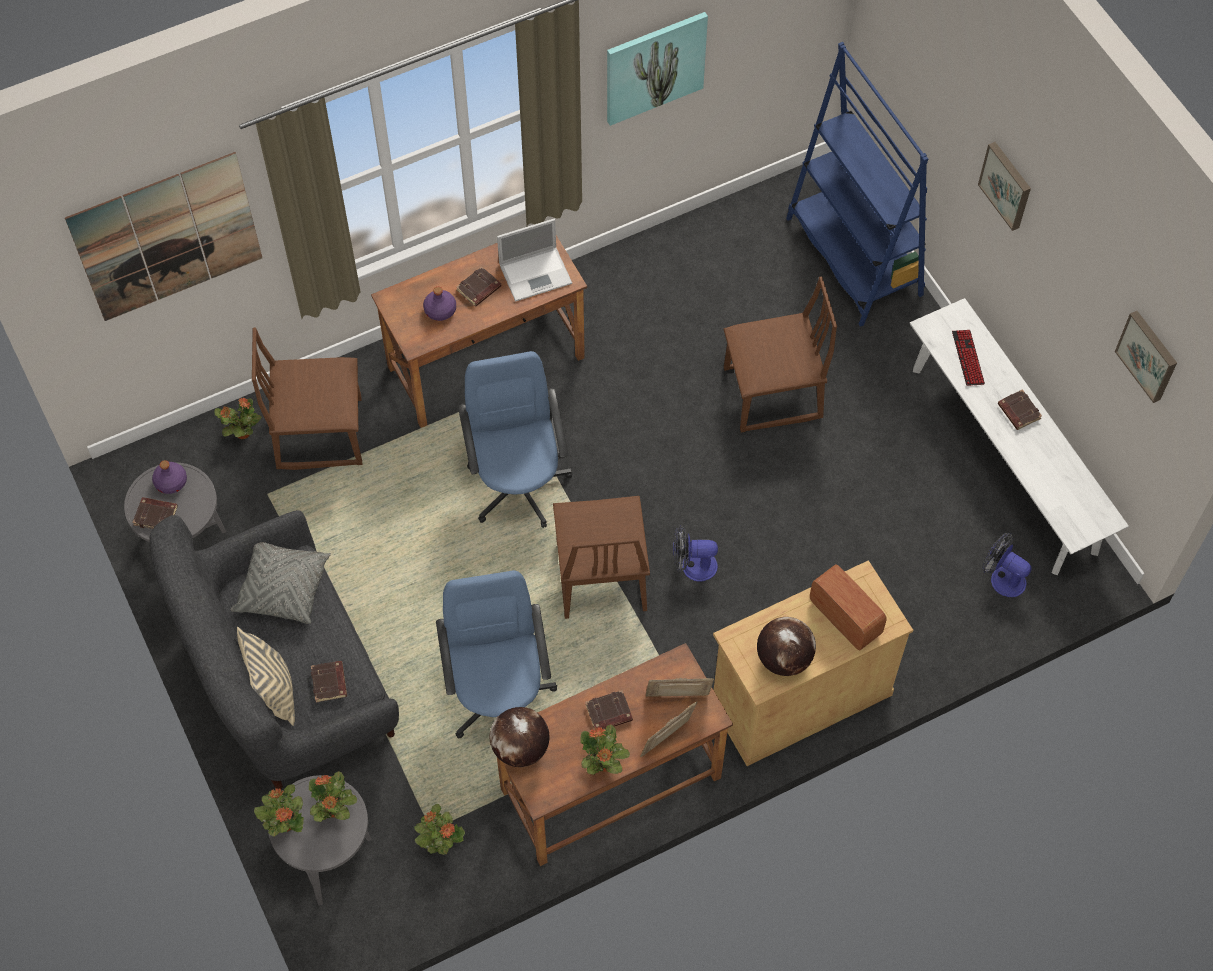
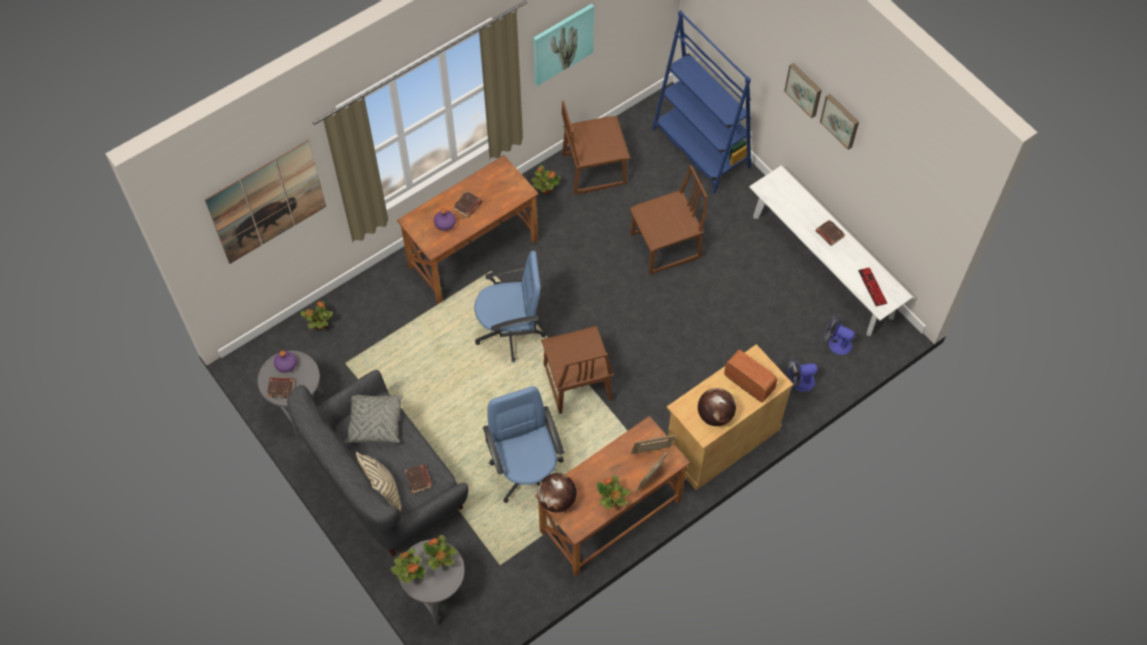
camera: 10 degrees left, 0 degrees up
(319, 432) = (371, 317): brown chair -> brown chair (594, 169)
(441, 842) = (507, 571): potted plant -> potted plant (545, 189)
(518, 484) = (511, 330): blue office chair -> blue office chair turned 105 degrees clockwise
(536, 273) = (503, 190): laptop -> none
(608, 713) = (609, 469): brown book -> none
(692, 566) = (635, 367): fan -> fan (798, 382)
(968, 358) = (790, 204): keyboard -> keyboard (872, 287)
(1148, 355) = (915, 186): picture -> picture (841, 120)

